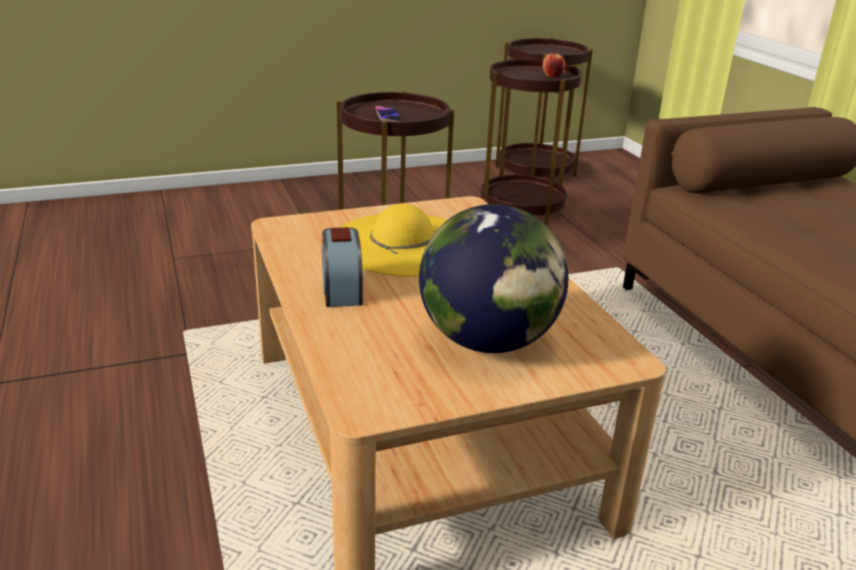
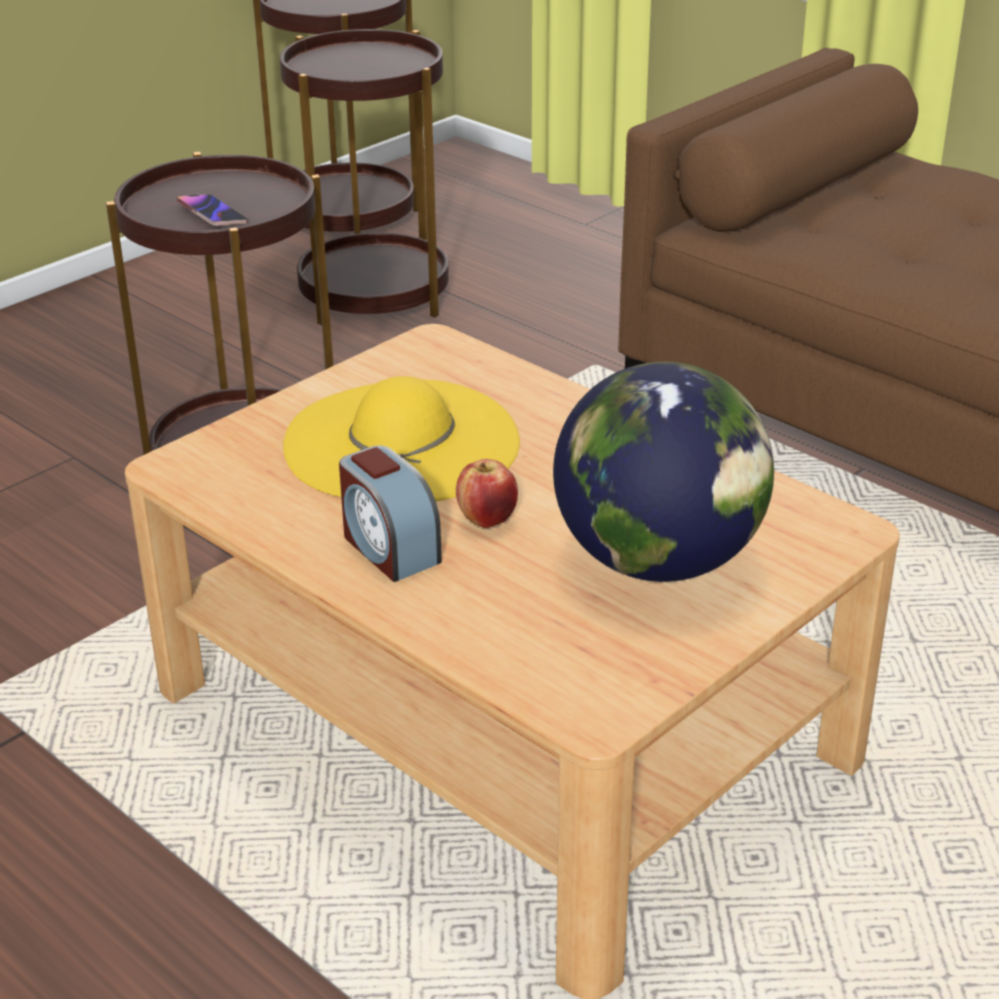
camera: 25 degrees left, 5 degrees up
(552, 76) = (391, 61): apple -> apple (487, 519)

